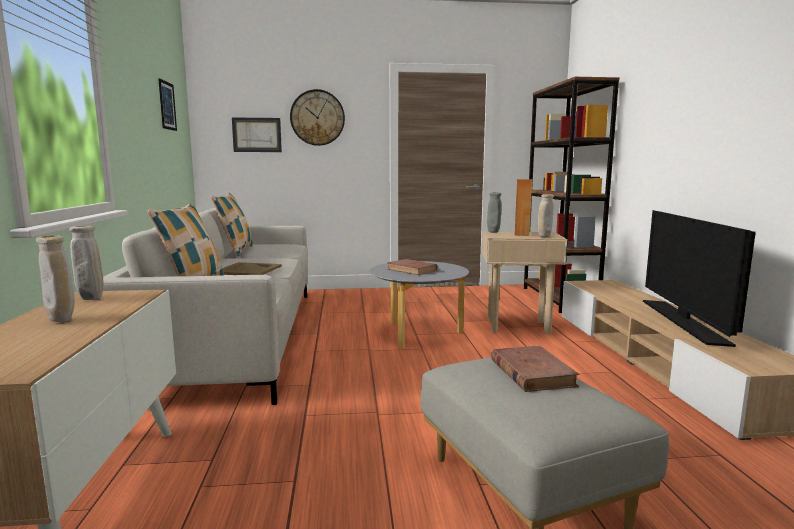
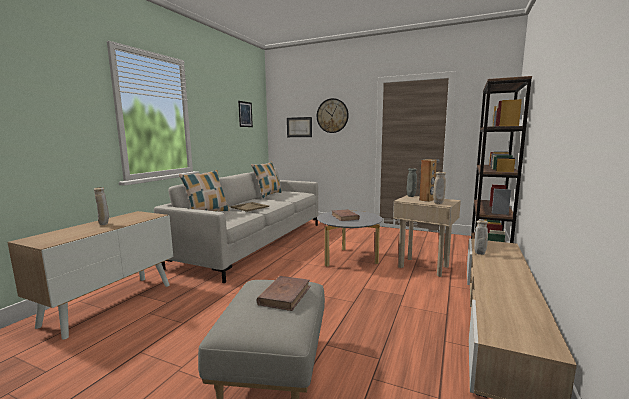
camera: 30 degrees right, 0 degrees up
(90, 299) = (133, 216): beige vase -> beige vase (479, 254)
(684, 322) = (510, 288): television -> none

